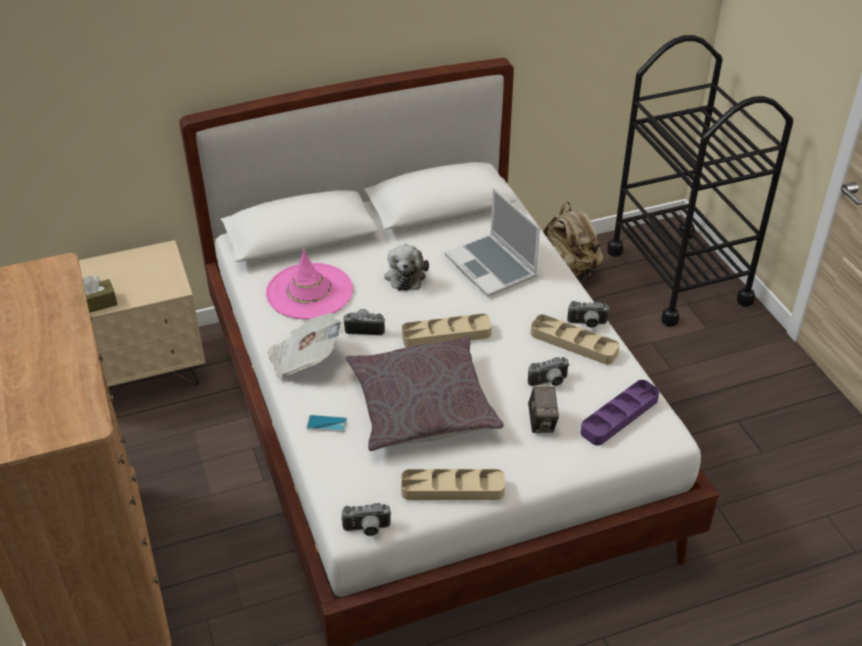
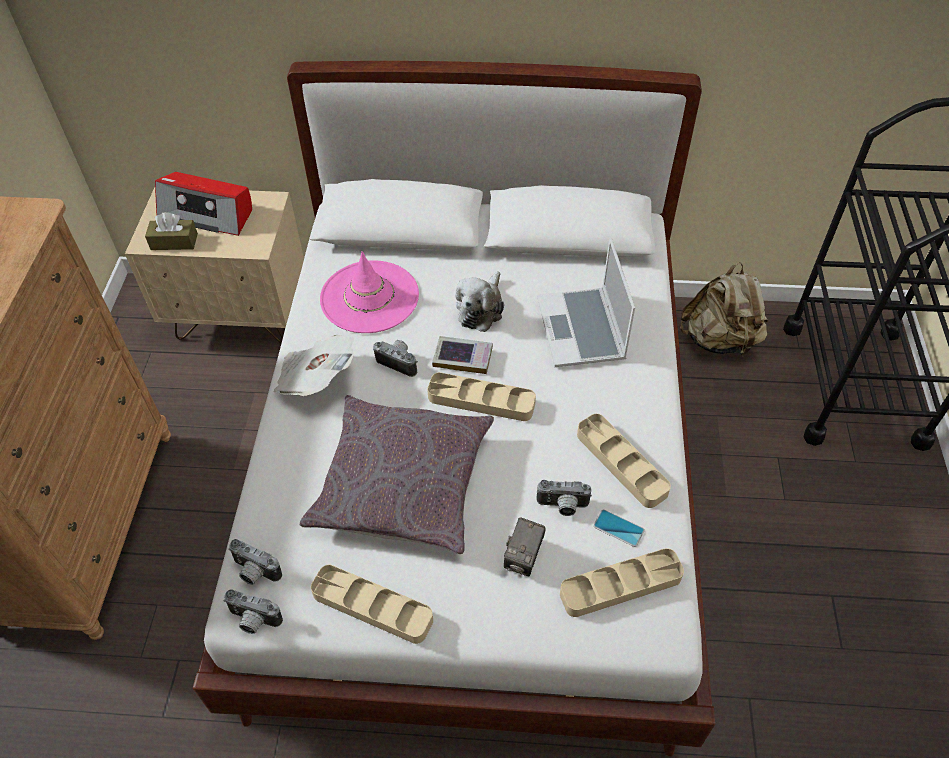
camera: 25 degrees right, 10 degrees up
(111, 275) = (207, 213): none -> radio
(326, 424) = (291, 468): phone -> phone (618, 528)
(413, 311) = (463, 358): none -> book
(587, 324) = (652, 443): camera -> camera (254, 573)
(619, 416) = (620, 585): purple tray -> beige tray

